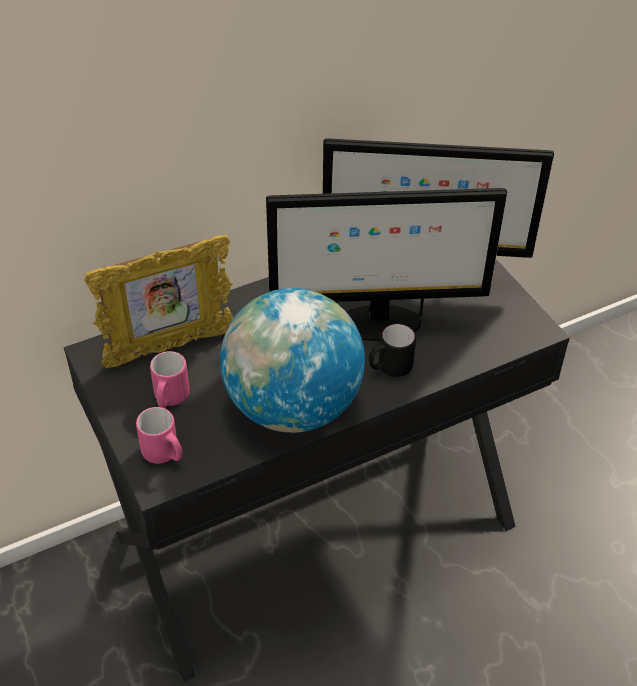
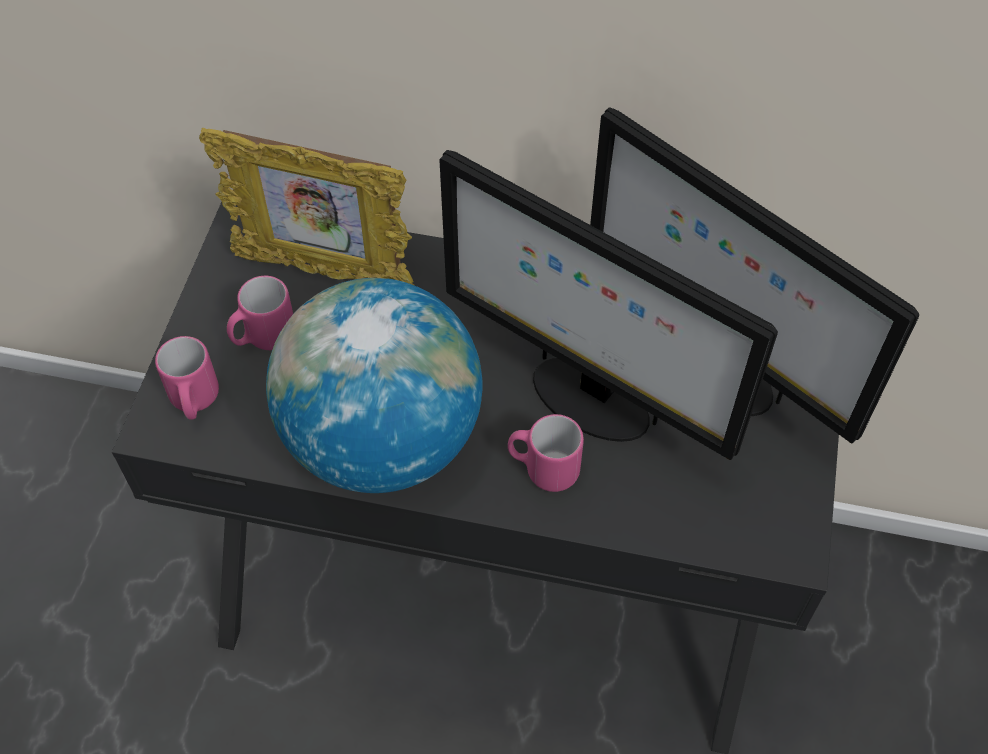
camera: 40 degrees right, 10 degrees up
(389, 368) = (543, 468): black mug -> pink mug

